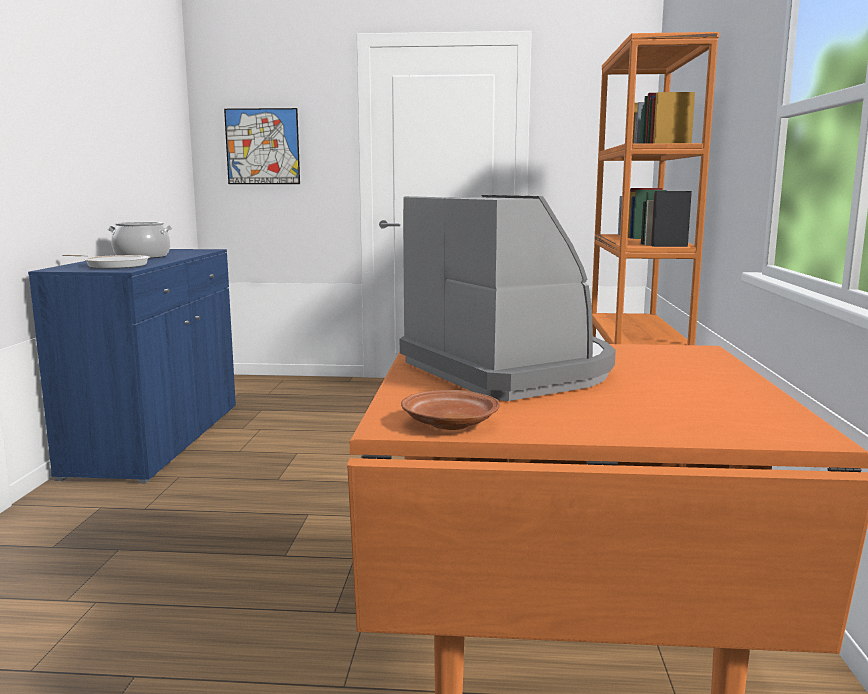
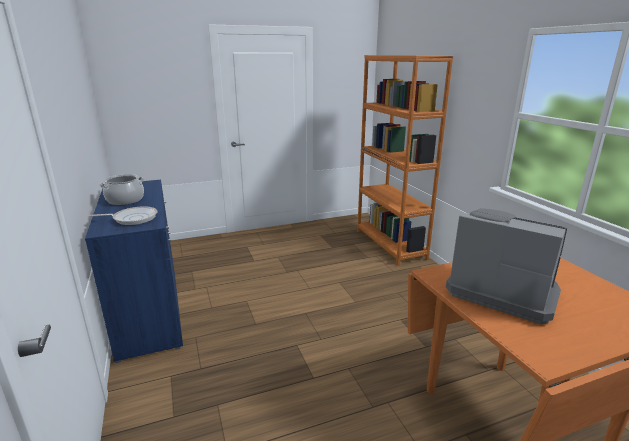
camera: 25 degrees left, 10 degrees up
(262, 146) = (149, 99): picture -> none
(449, 423) = (558, 352): brown plate -> none

